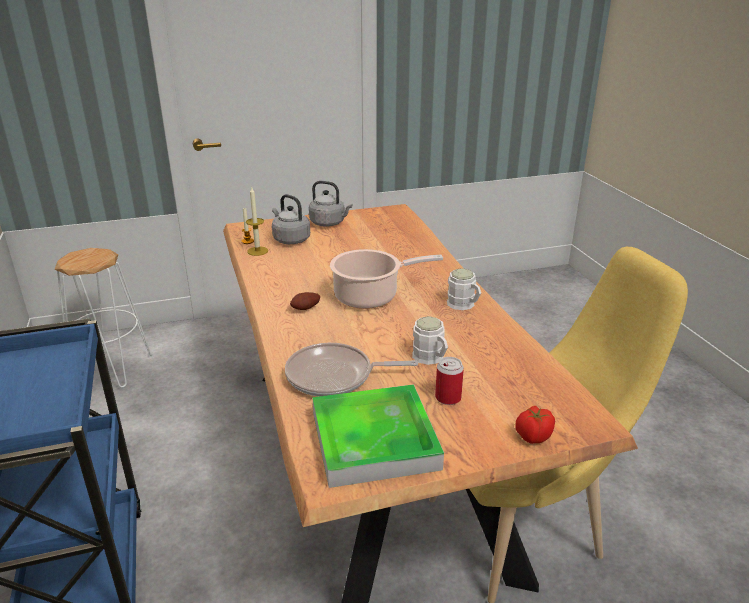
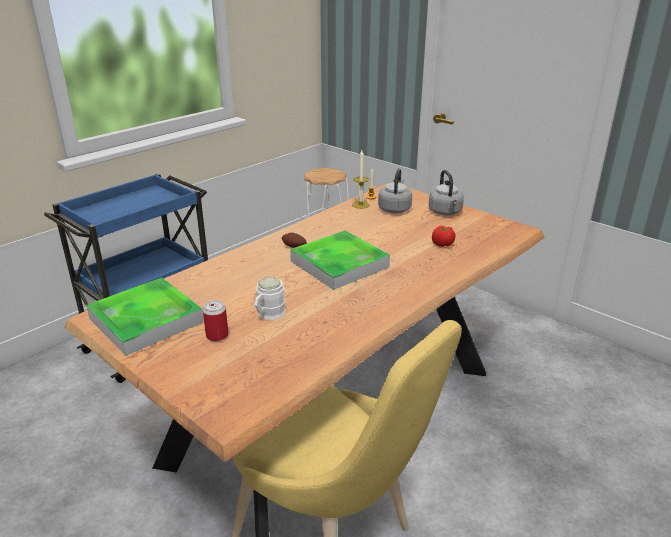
camera: 60 degrees right, 0 degrees up
(335, 376) = (213, 284): frying pan -> none
(370, 296) = (339, 264): cooking pot -> tray
(464, 305) = (371, 307): white mug -> none
(532, 436) = (188, 387): tomato -> tomato (442, 244)

